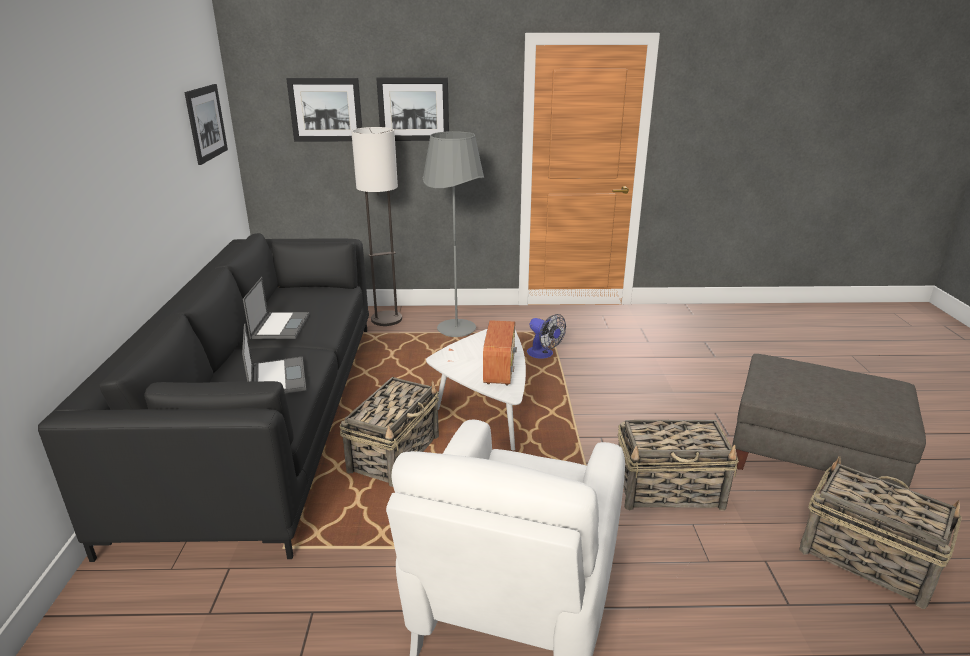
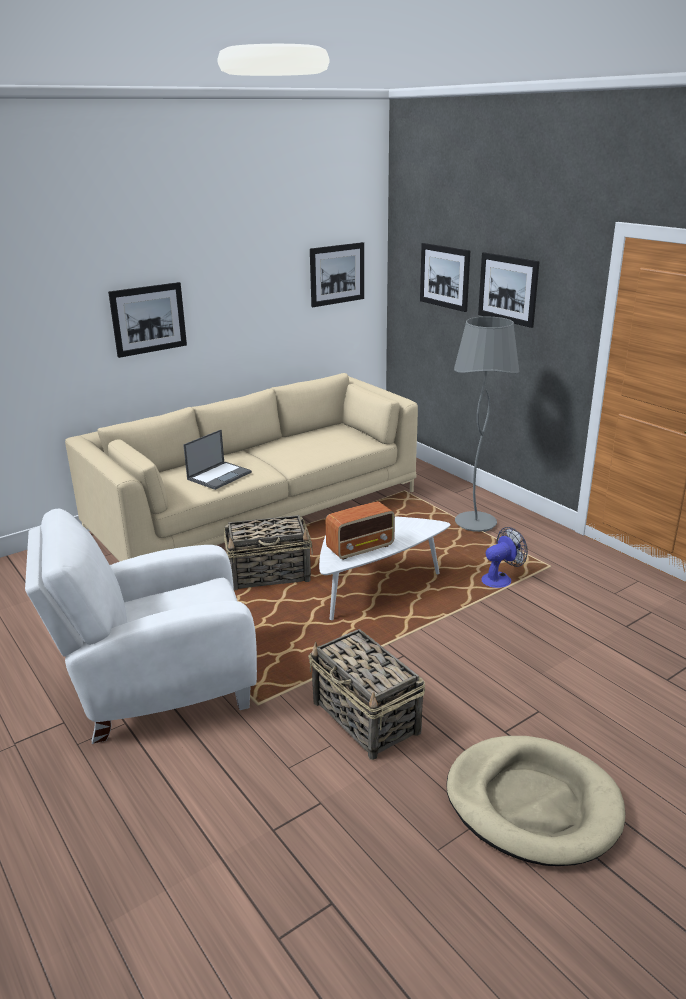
camera: 55 degrees right, 0 degrees up
(79, 205) = (148, 319): none -> picture
(266, 415) = (257, 512): black sofa -> beige sofa
(280, 325) = (286, 447): laptop -> none
(386, 319) = (443, 490): floor lamp -> none
(544, 355) = (500, 579): fan -> fan turned 135 degrees counterclockwise
(811, 459) = (532, 803): grey ottoman -> beige dog bed
(865, 558) = (388, 875): basket -> none

